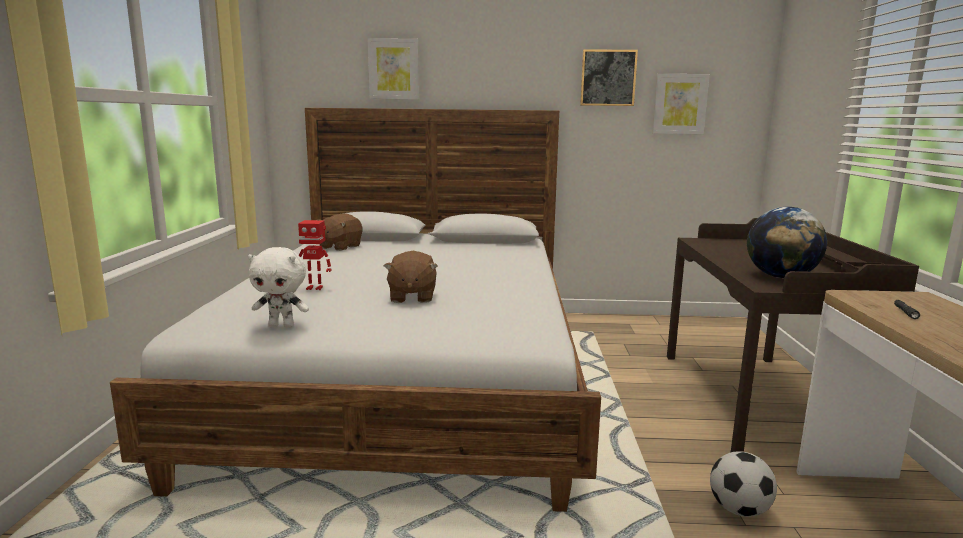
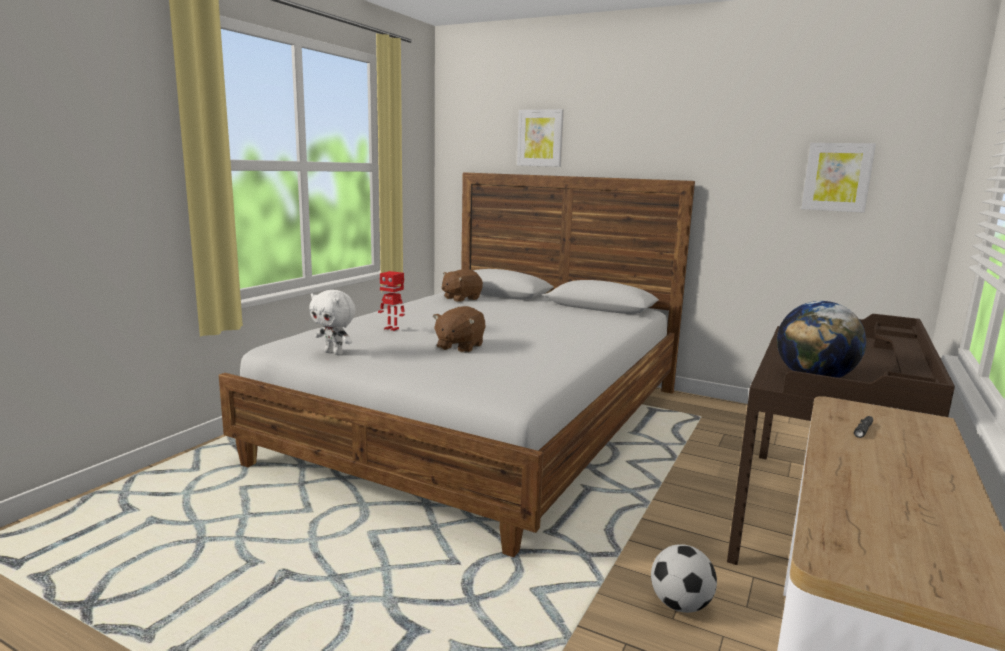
camera: 25 degrees right, 0 degrees up
(608, 78) = (752, 147): picture -> none

